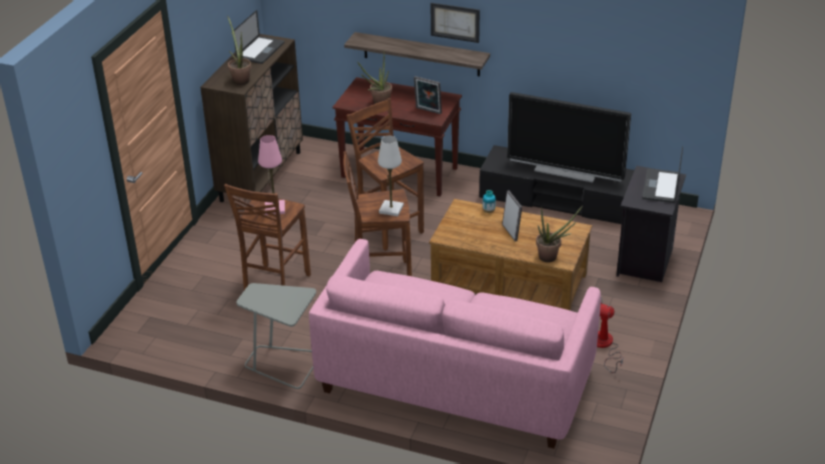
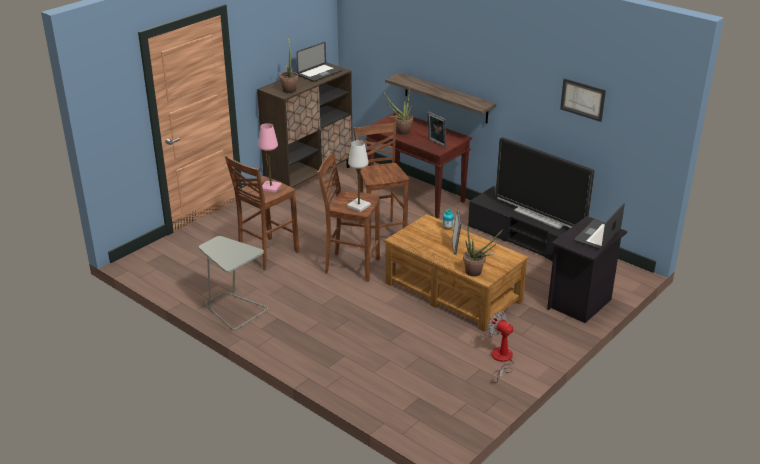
camera: 20 degrees right, 5 degrees down
(455, 22) = (471, 73): picture -> picture (582, 99)
(455, 380) = (359, 354): pink sofa -> none

